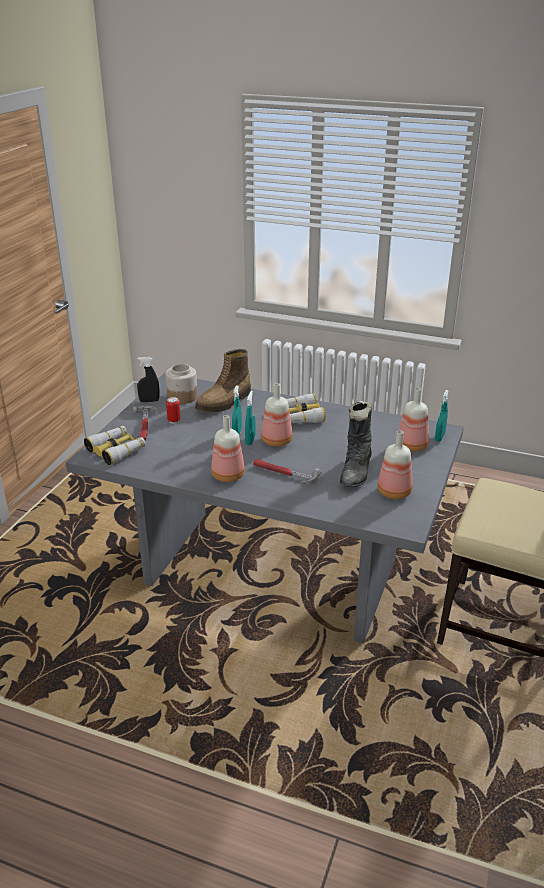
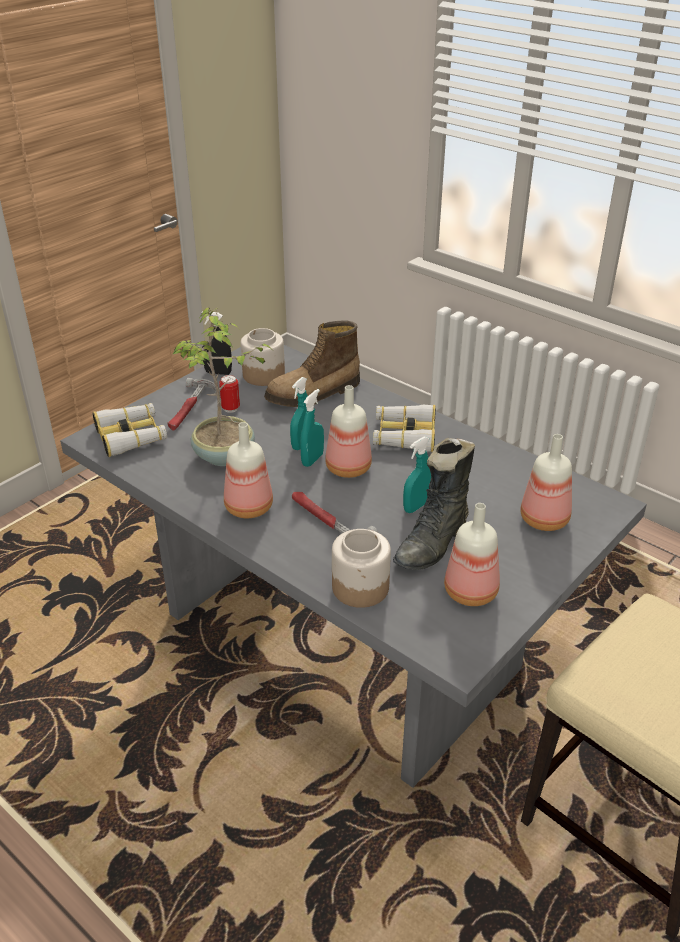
camera: 20 degrees right, 5 degrees up
(191, 450) = (225, 456): none -> potted plant
(328, 504) = (361, 587): none -> jar
(439, 438) = (596, 515): turquoise spray bottle -> turquoise spray bottle (416, 506)

